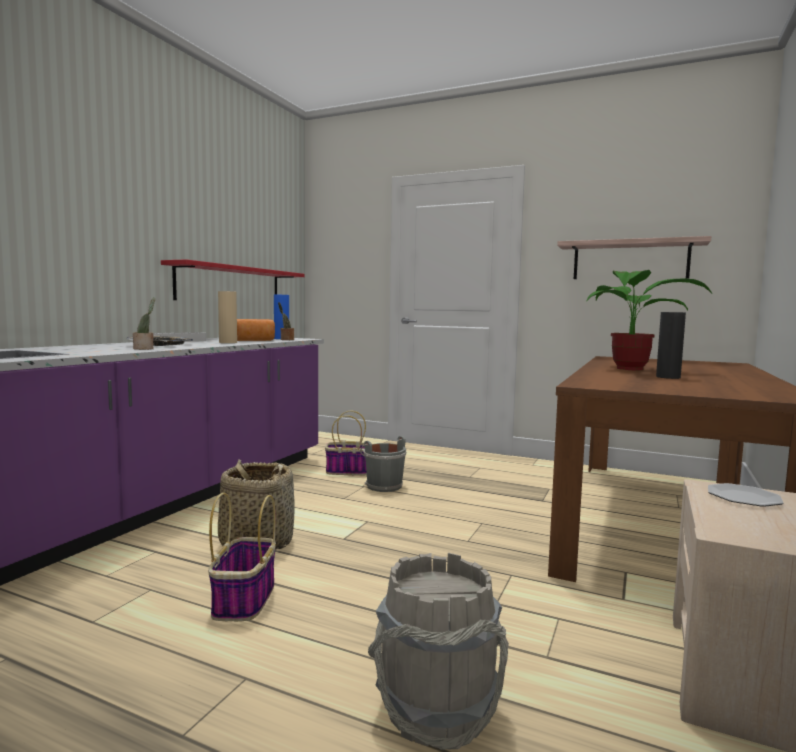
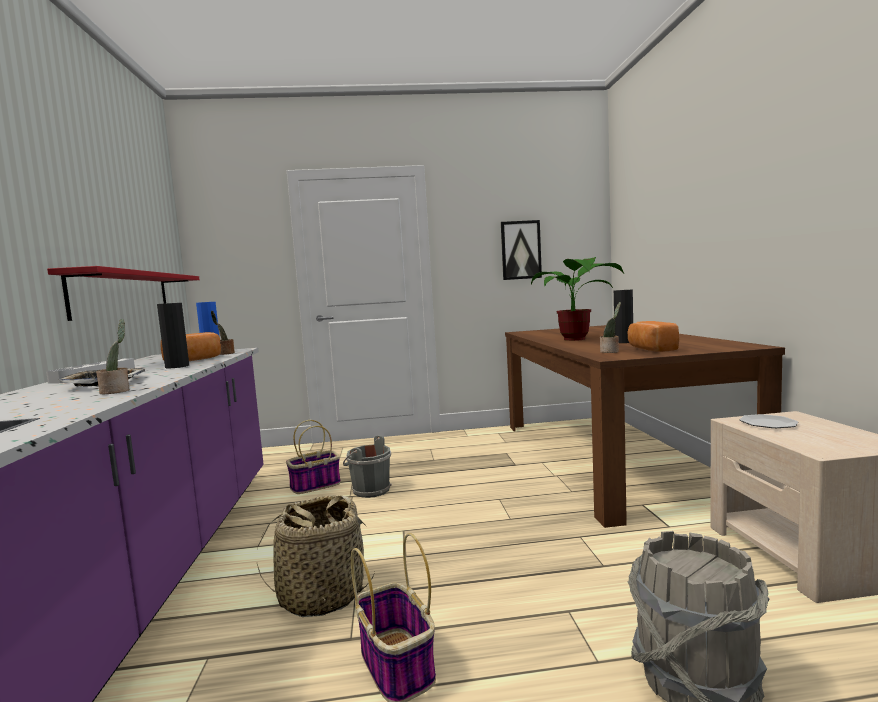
camera: 30 degrees left, 0 degrees up
(228, 342) = (177, 366): beige vase -> black vase
(607, 382) = (610, 352): none -> potted plant
(630, 260) = (520, 250): shelf -> picture
(659, 385) = (650, 349): none -> bread

